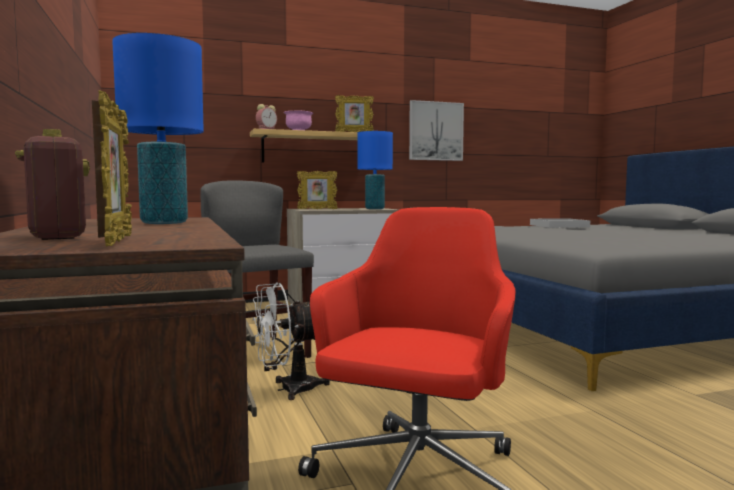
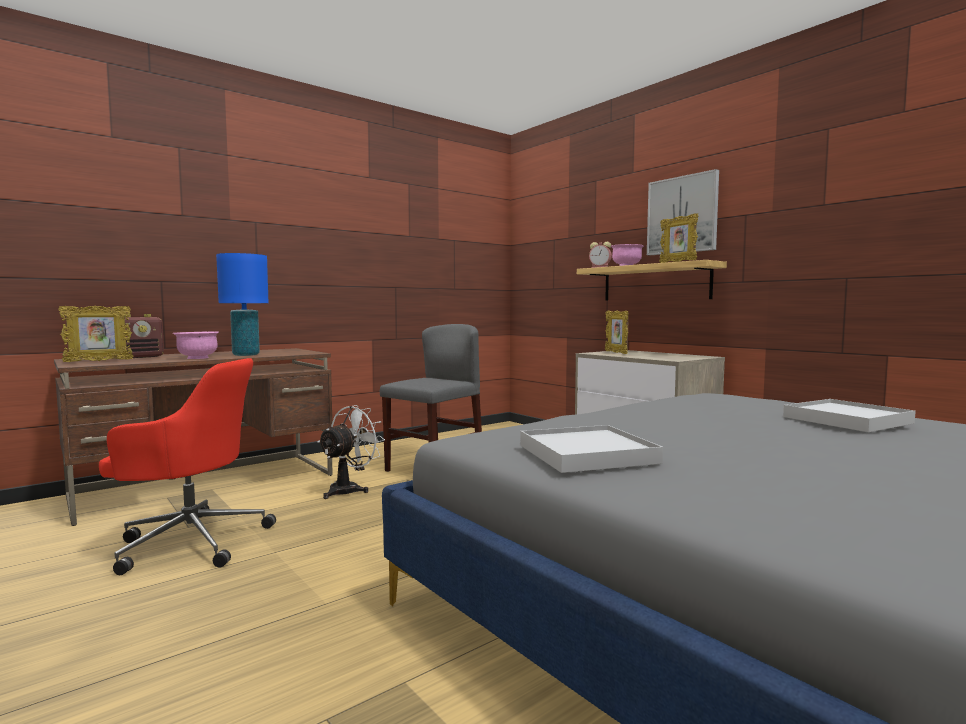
camera: 70 degrees right, 0 degrees up
(179, 228) = (197, 358): none -> pink bowl
(288, 389) = (349, 489): white fan -> white fan turned 75 degrees clockwise
(375, 209) = (670, 358): blue table lamp -> none
(435, 131) = (823, 244): picture -> picture (682, 215)
(648, 241) = (586, 454): none -> white tray

